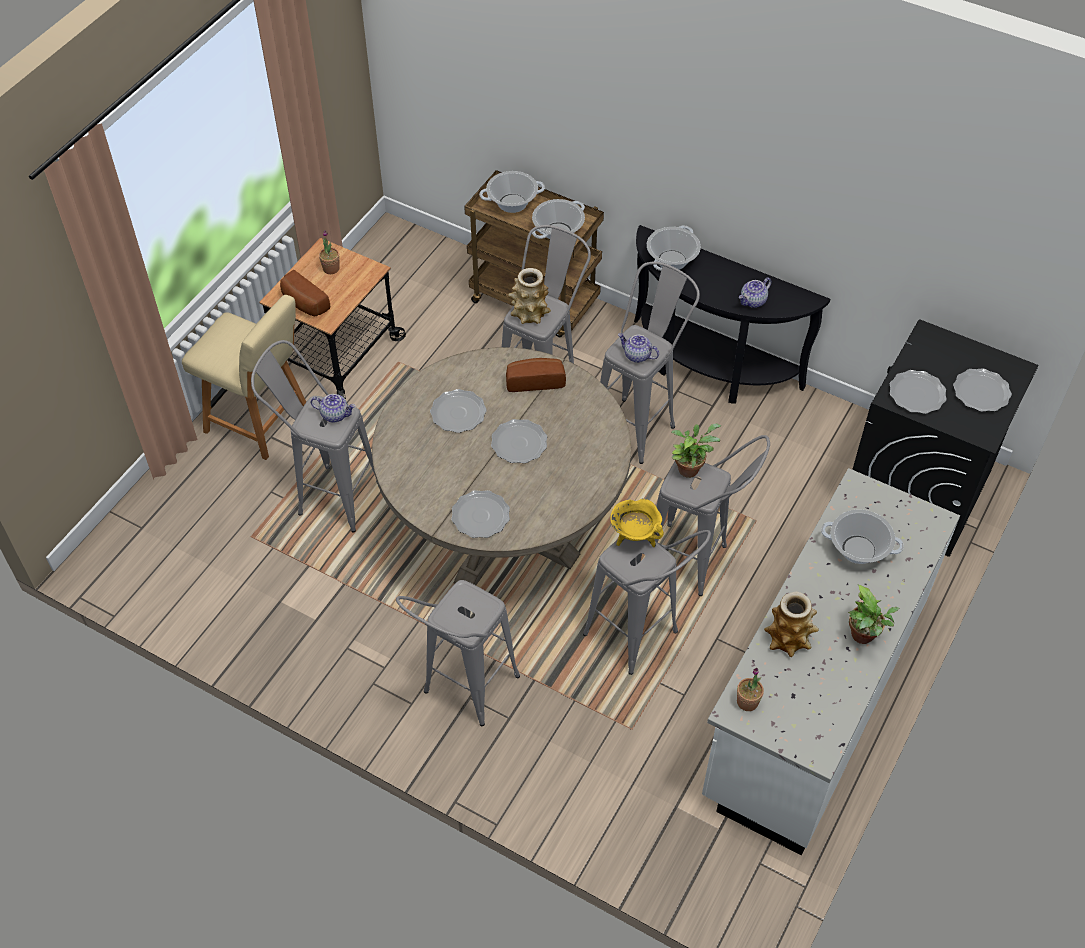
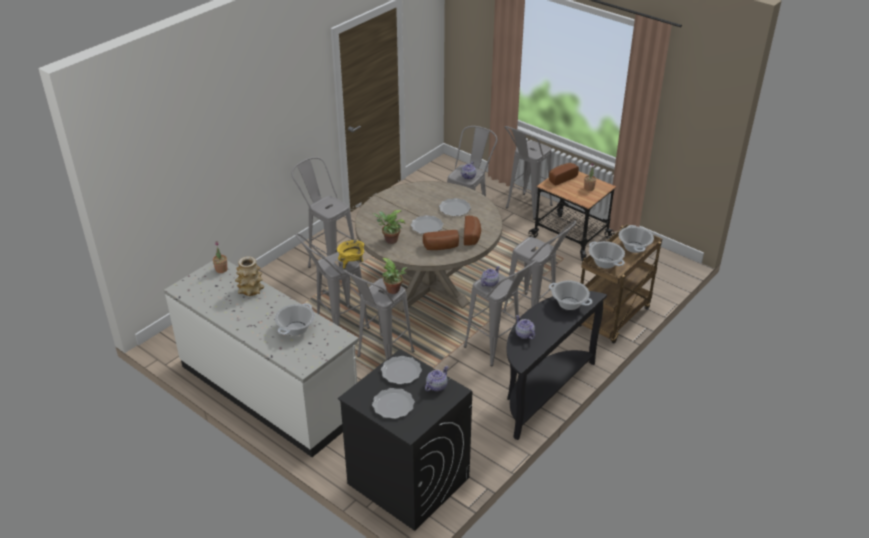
camera: 100 degrees right, 15 degrees down
(260, 421) = (525, 210): beige chair -> grey stool
(480, 516) = (381, 209): plate -> none
(529, 313) = (533, 245): vase -> none
(574, 415) = (441, 247): none -> bread
(864, 637) = (237, 318): potted plant -> potted plant (389, 240)
(927, 354) = (436, 386): none -> teapot

